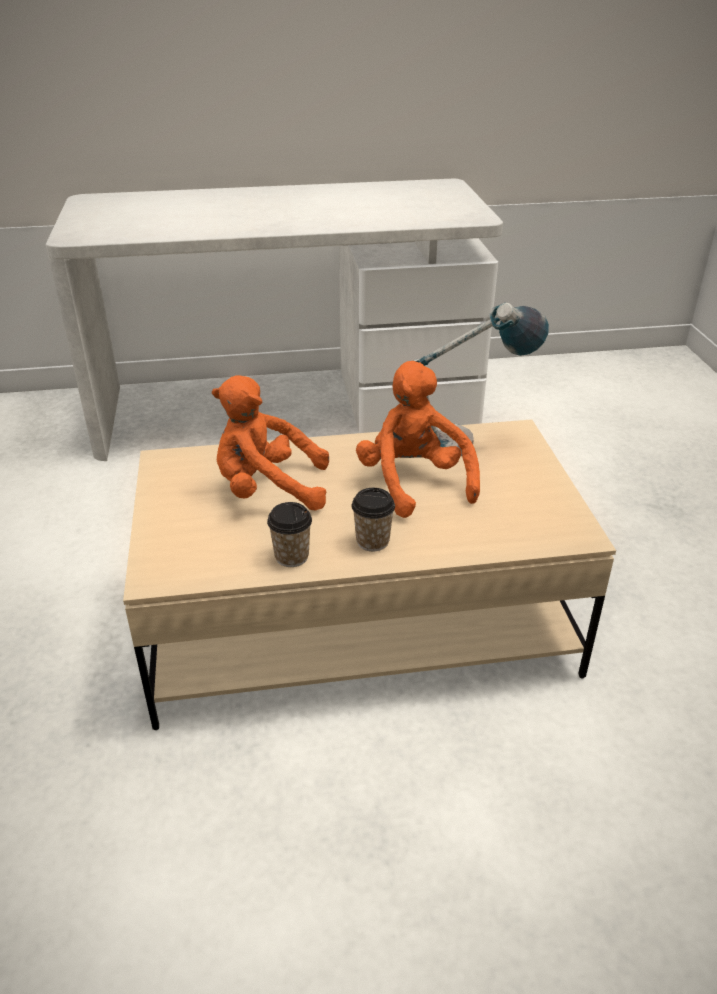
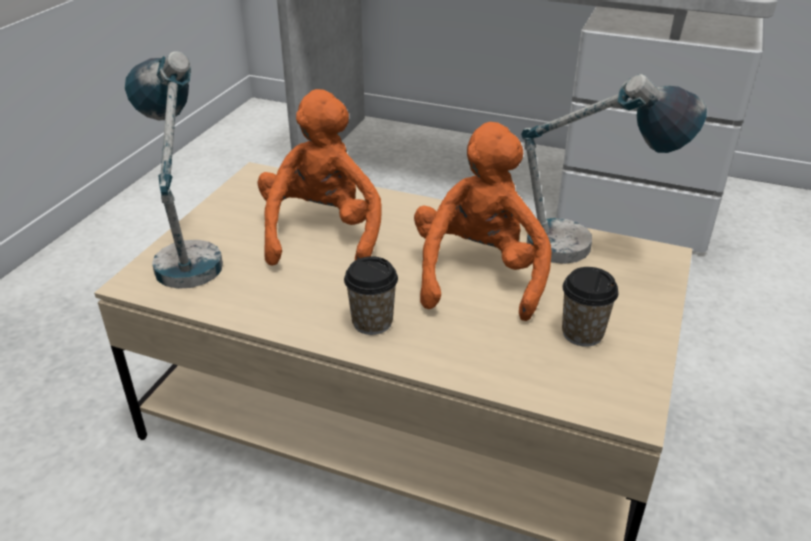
camera: 30 degrees right, 0 degrees up
(170, 540) = (188, 252): none -> table lamp
(268, 490) = (322, 233): orange plush toy -> orange plush toy turned 60 degrees clockwise
(291, 556) = (277, 308): cup -> cup (582, 333)

